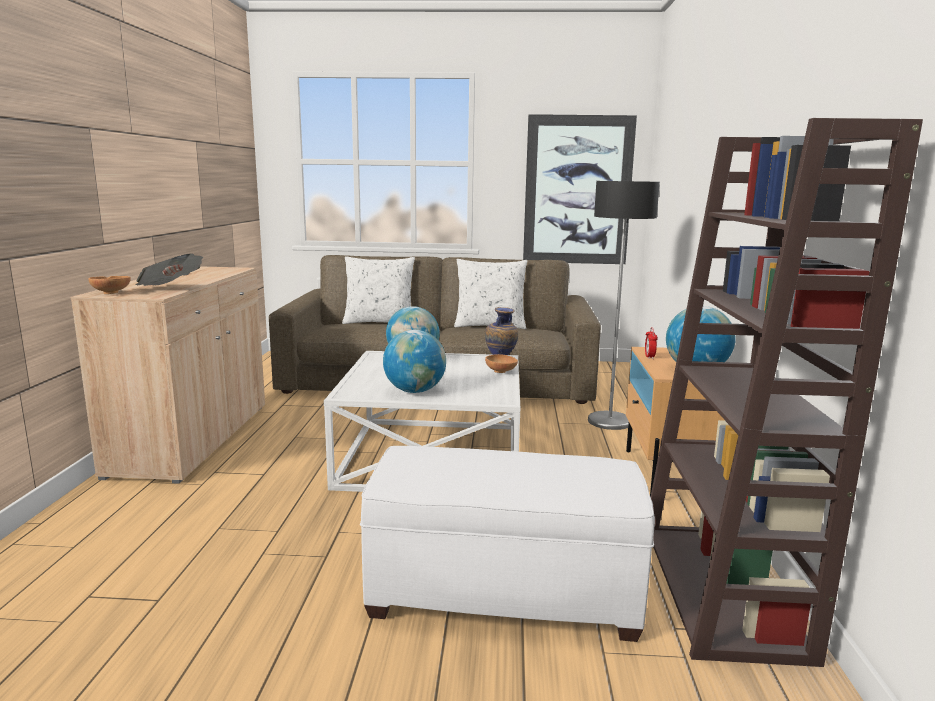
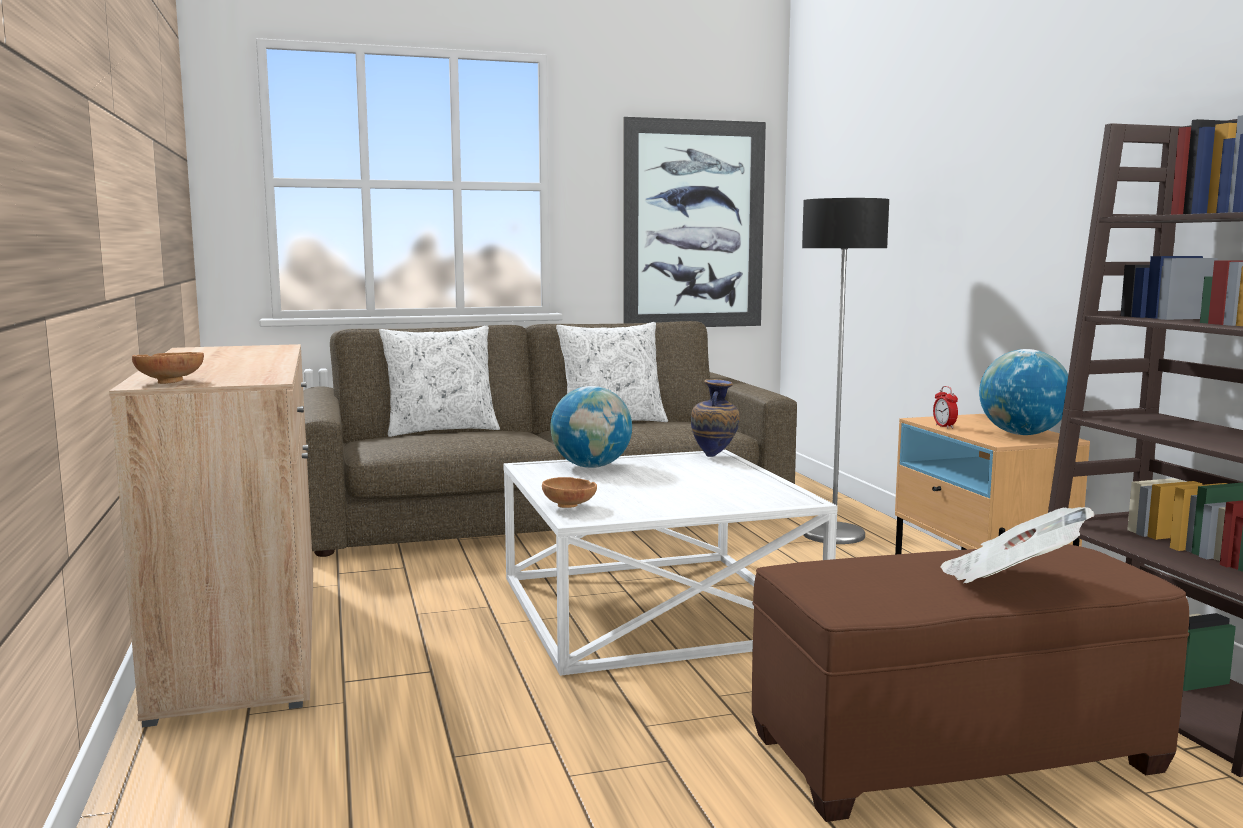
camera: 20 degrees left, 5 degrees down
(171, 288) = (255, 372): newspaper -> newspaper (1010, 580)
(415, 391) = (667, 503): globe -> none
(501, 372) = (742, 470): brown bowl -> brown bowl (570, 506)
(502, 593) = (953, 754): white ottoman -> brown ottoman

